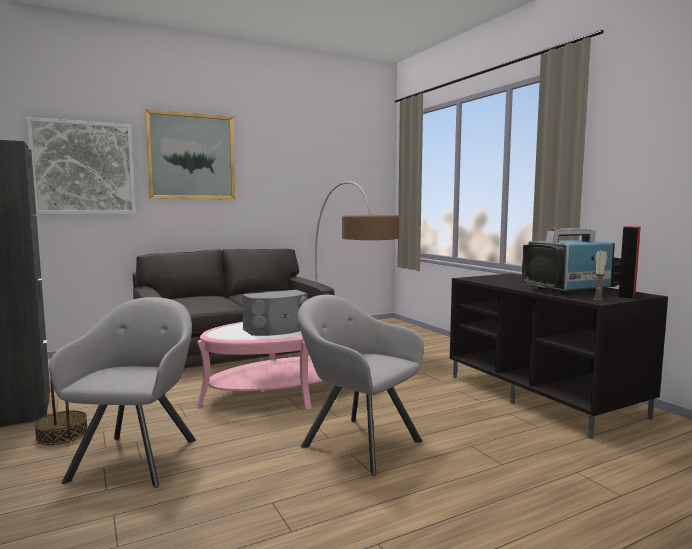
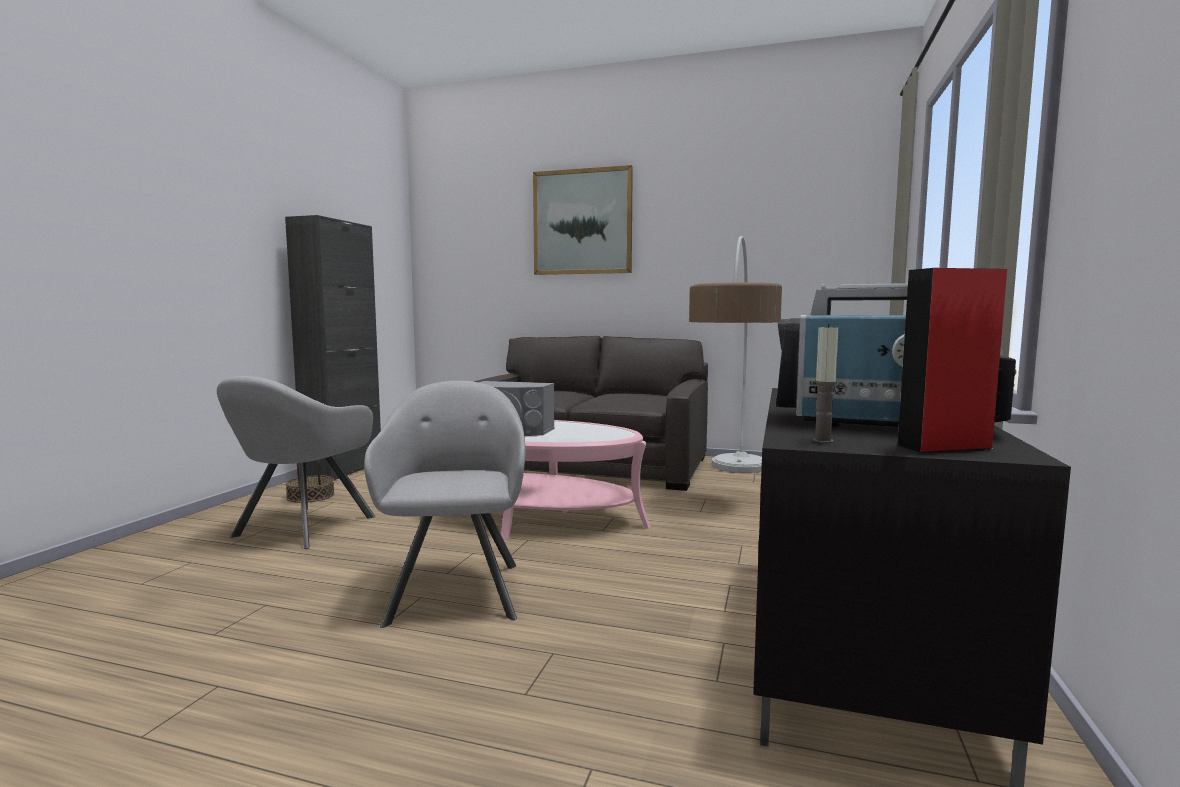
camera: 45 degrees right, 0 degrees up
(84, 168) = (476, 244): picture -> none
(137, 456) = (301, 528): grey armchair -> grey armchair turned 150 degrees clockwise

